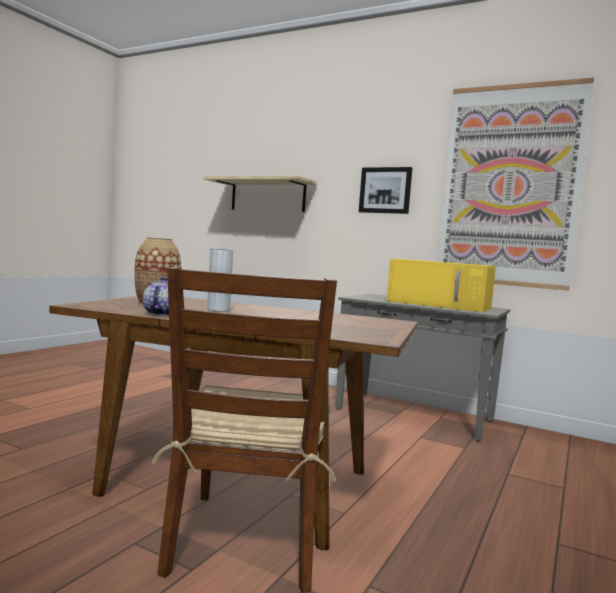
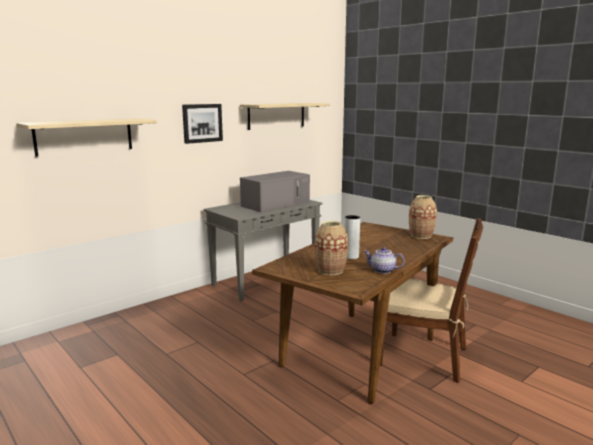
camera: 70 degrees left, 10 degrees up
(373, 334) = (421, 236): none -> vase
(440, 305) = (276, 204): yellow microwave -> grey microwave
(509, 186) = (276, 115): picture -> shelf

